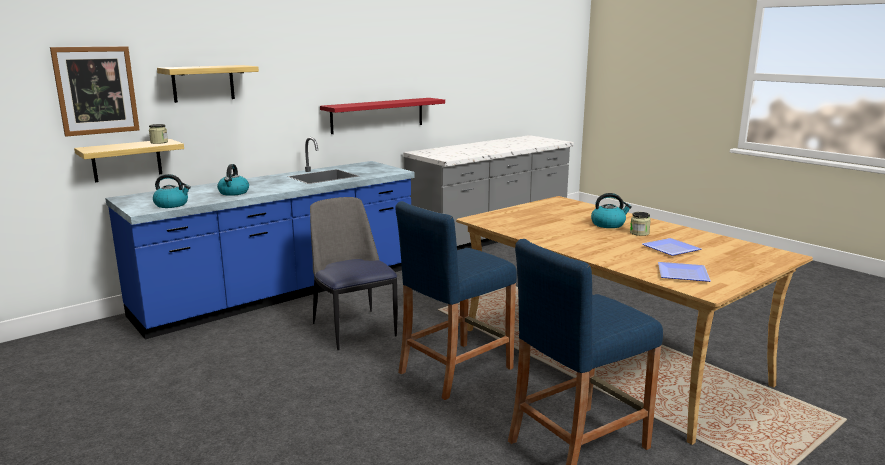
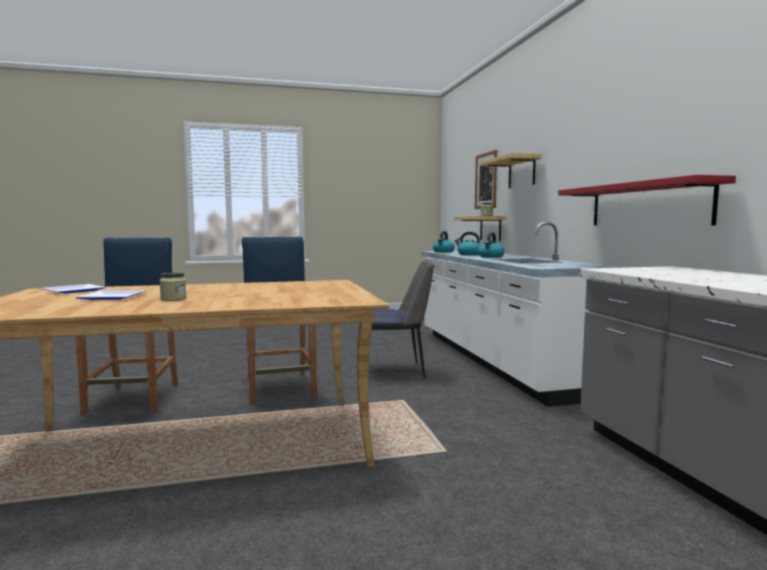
camera: 115 degrees right, 10 degrees down
(281, 292) = (495, 360): blue counter -> white counter
(608, 224) = (225, 297): kettle -> kettle (490, 257)

